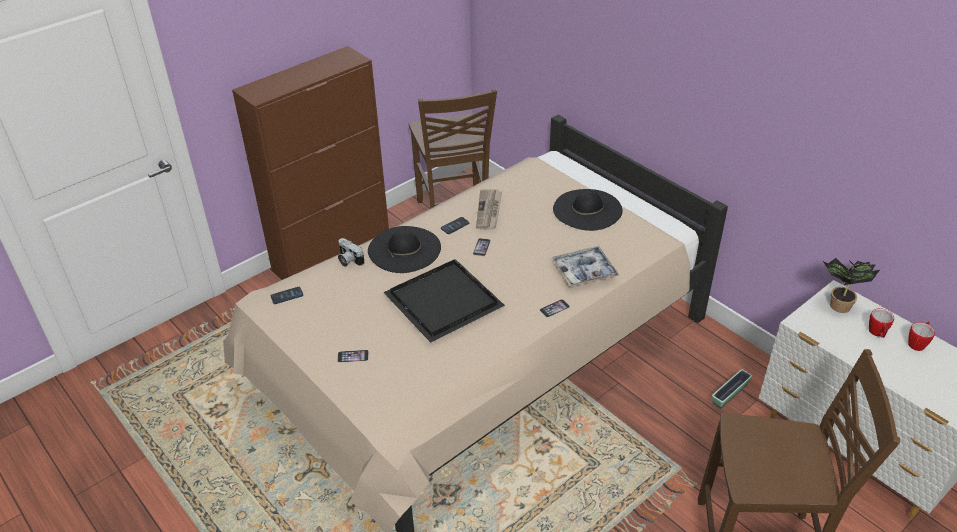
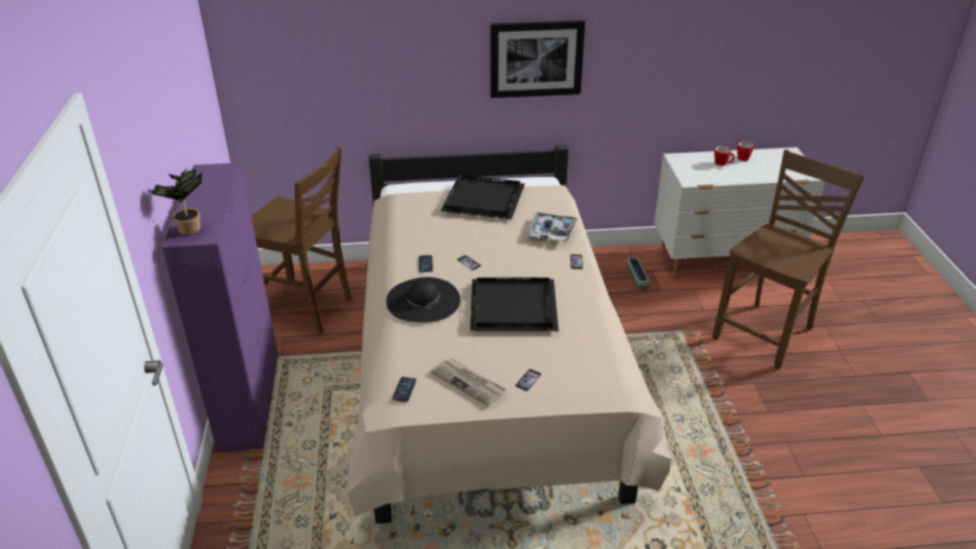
camera: 55 degrees left, 5 degrees down
(332, 253) = (250, 399): brown cabinet -> purple cabinet
(348, 260) = (399, 335): camera -> none
(489, 211) = (428, 241): newspaper -> newspaper (469, 383)
(587, 209) = (484, 201): black hat -> black tray
(717, 93) = (536, 58): none -> picture
(837, 307) = (688, 164): potted plant -> potted plant (187, 230)

